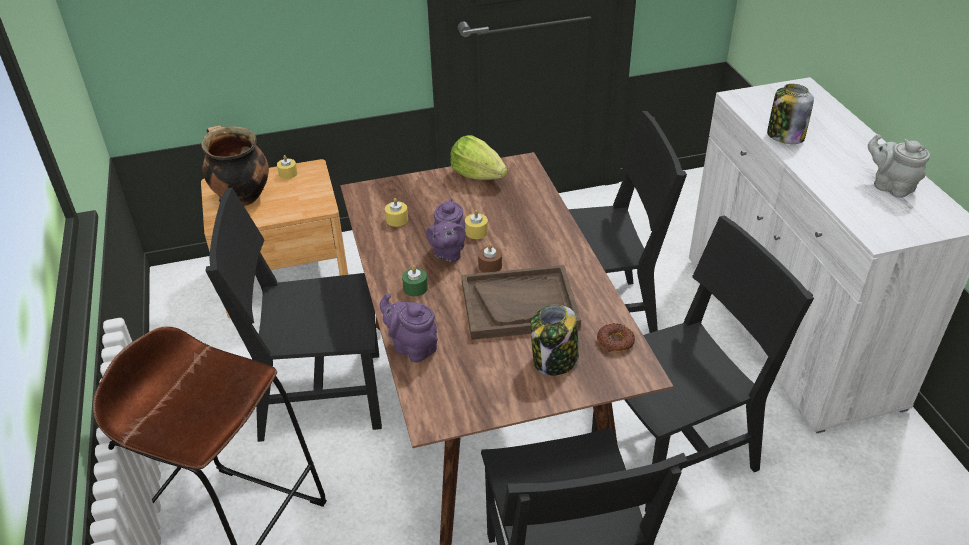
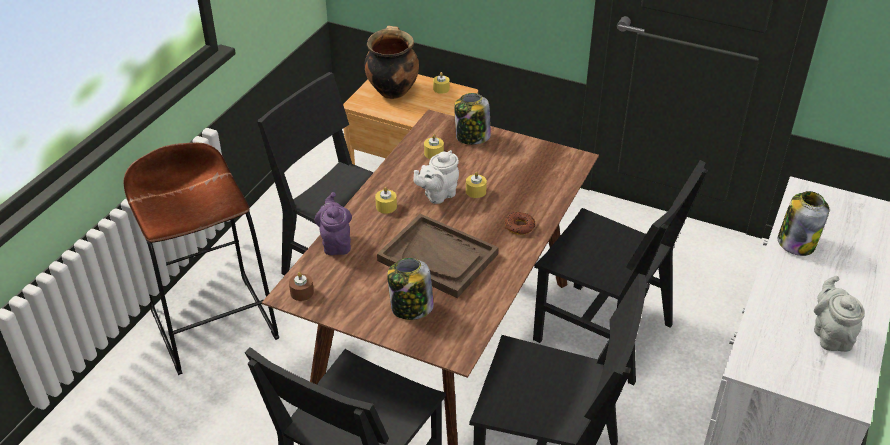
camera: 40 degrees right, 0 degrees up
(413, 189) = (472, 137): none -> jar
(415, 288) = (386, 206): green candle -> yellow candle
(448, 253) = (437, 195): purple teapot -> white teapot
(477, 175) = (531, 150): lettuce -> none
(490, 266) = (453, 220): brown candle -> brown candle (302, 292)
(615, 341) = (468, 322): donut -> donut (519, 227)

